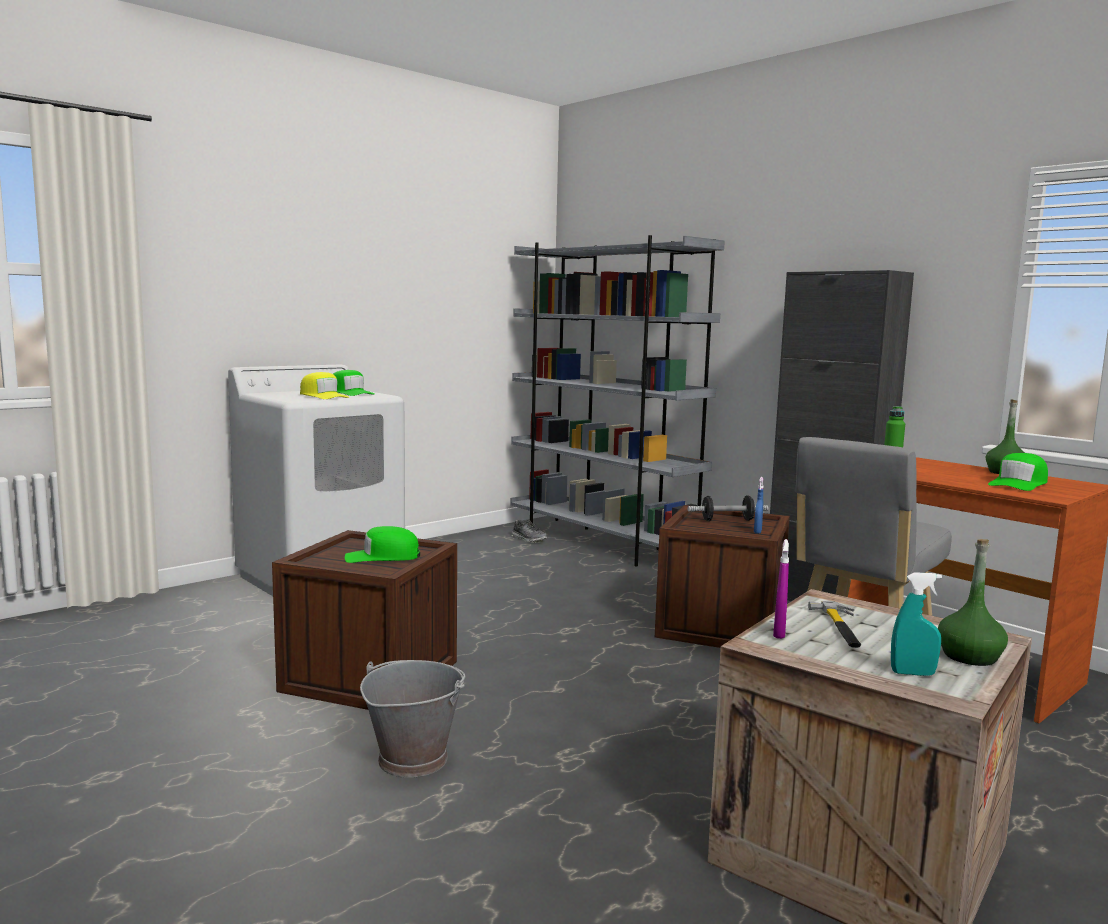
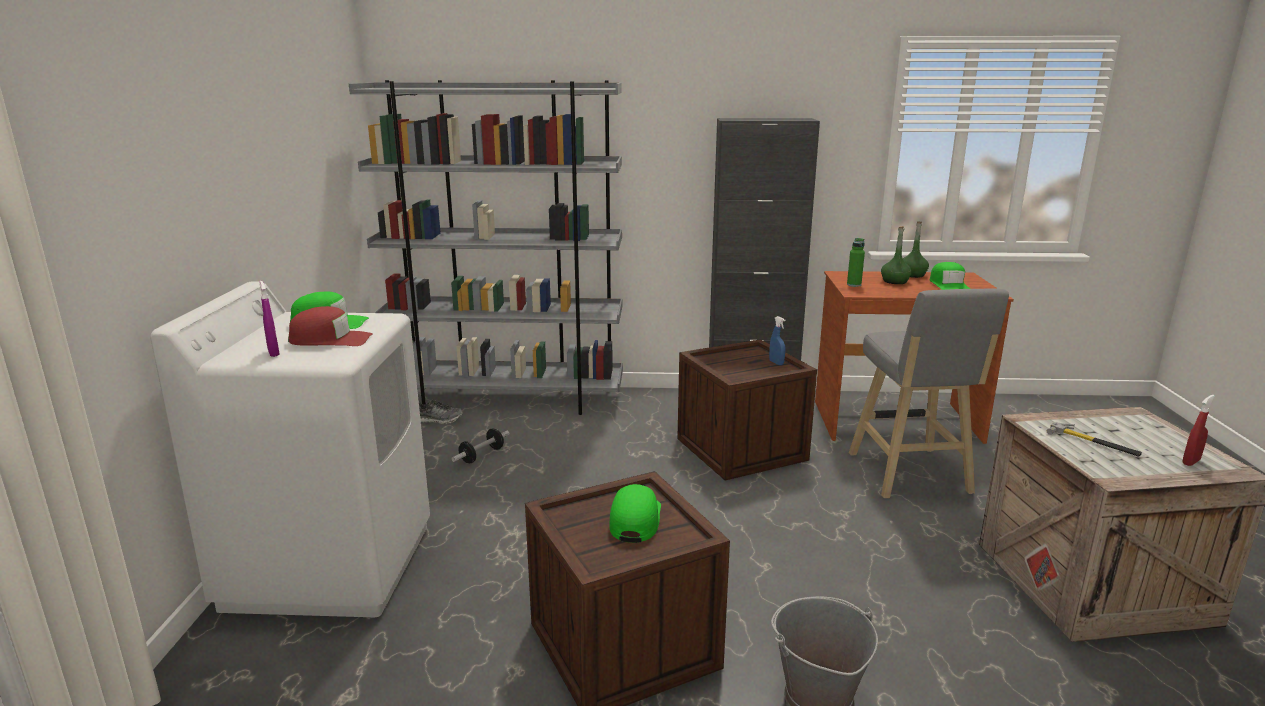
camera: 45 degrees left, 10 degrees up
(323, 396) = (330, 340): yellow cap -> red cap
(382, 557) = (635, 519): green cap -> green cap turned 150 degrees clockwise
(727, 520) = (734, 358): dumbbell -> dumbbell (482, 455)
(779, 633) = (1093, 463): purple spray bottle -> purple spray bottle (273, 353)
(912, 673) = (1191, 462): turquoise spray bottle -> red spray bottle
(969, 656) = (1167, 435): green bottle -> green bottle (894, 281)

